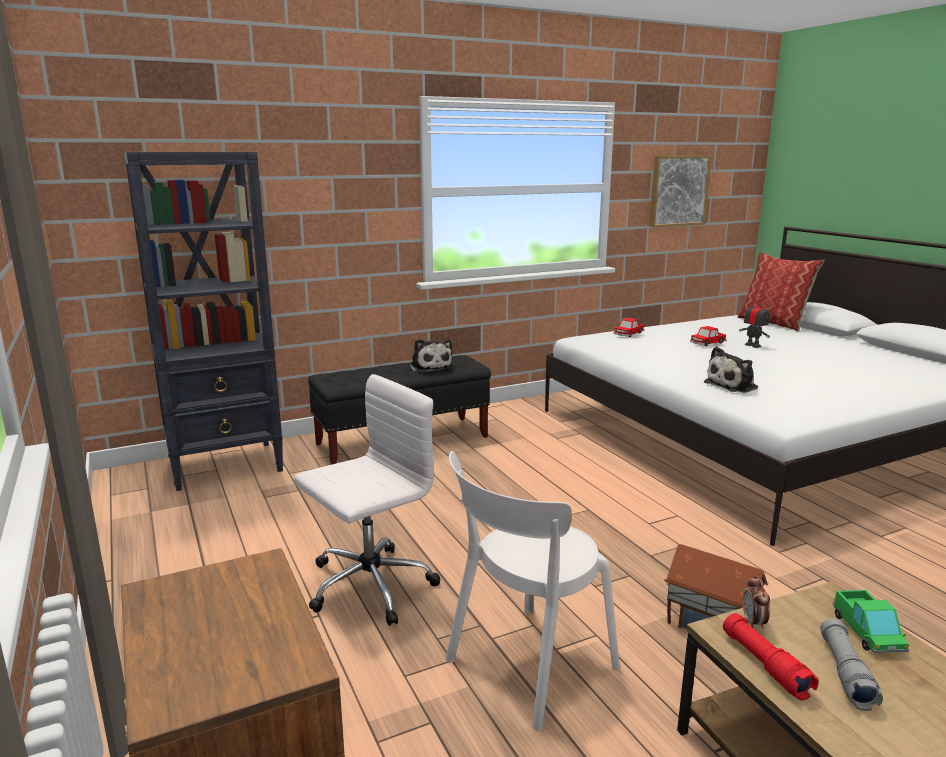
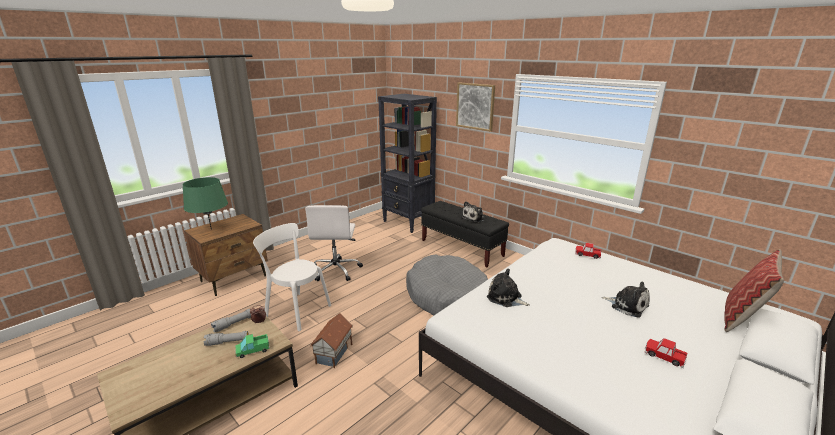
camera: 70 degrees right, 5 degrees up
(210, 656) = (211, 229): none -> green table lamp
(368, 586) = (336, 270): white office chair -> white office chair turned 60 degrees clockwise
(559, 484) = (447, 297): none -> grey dog bed
(679, 191) = (738, 166): picture -> picture (475, 106)
(707, 343) = (604, 284): toy car -> toy car (664, 356)
(753, 345) = (627, 305): toy robot -> plush toy
(765, 665) = (233, 324): red flashlight -> grey flashlight

